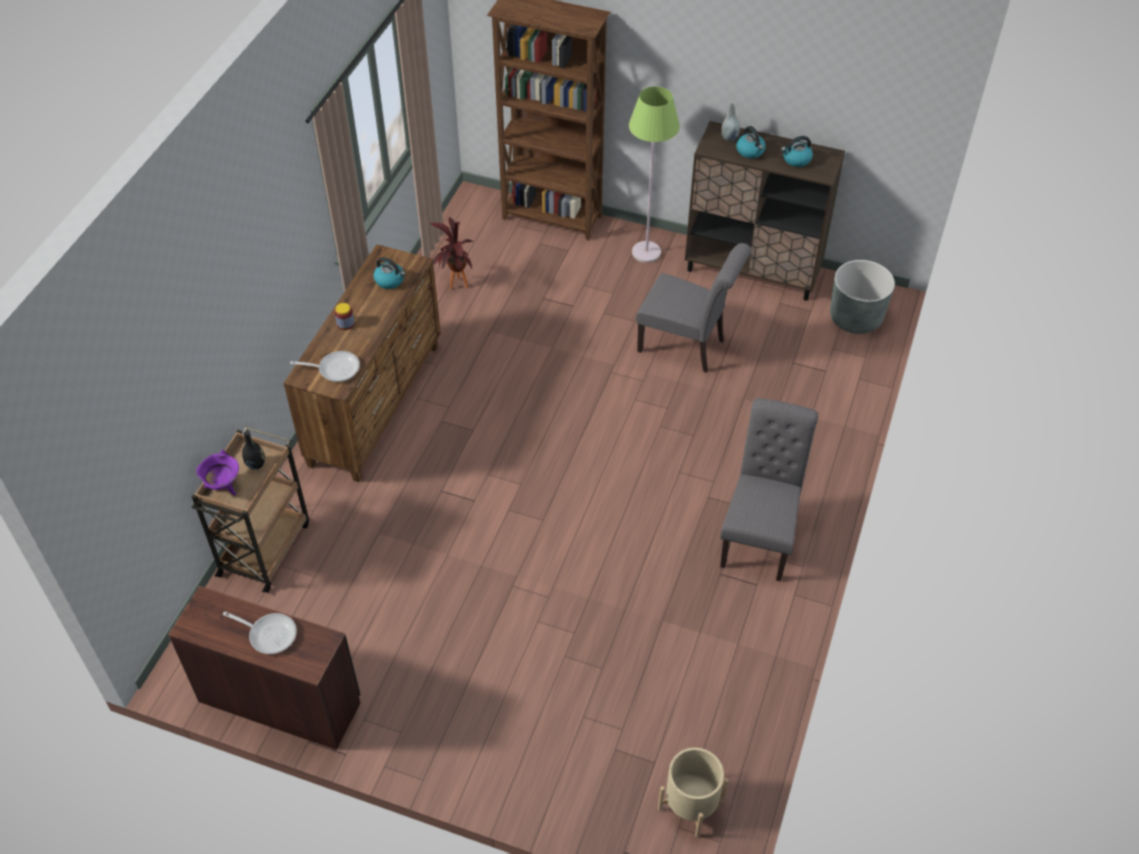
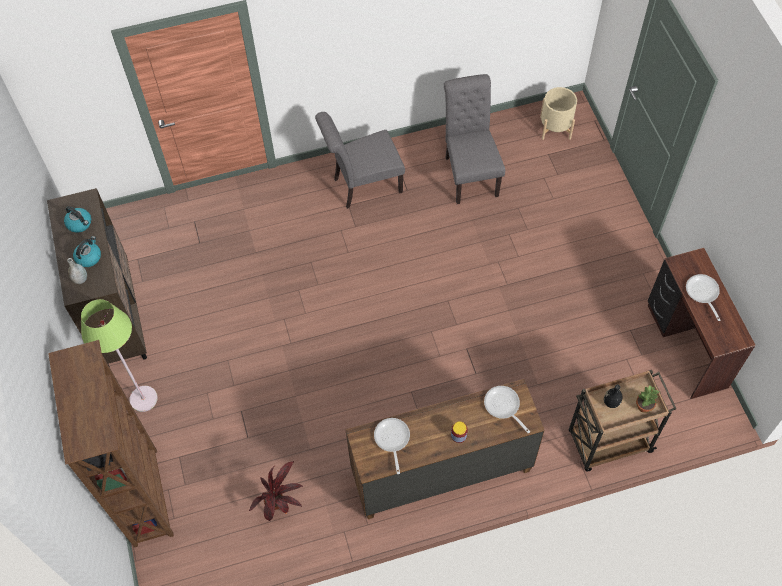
camera: 125 degrees left, 10 degrees up
(223, 486) = (644, 406): purple cooking pot -> potted plant
(390, 280) = (392, 440): kettle -> frying pan
(686, 347) = (230, 312): grey chair -> grey chair (469, 173)
(855, 318) = (127, 230): grey planter -> none

